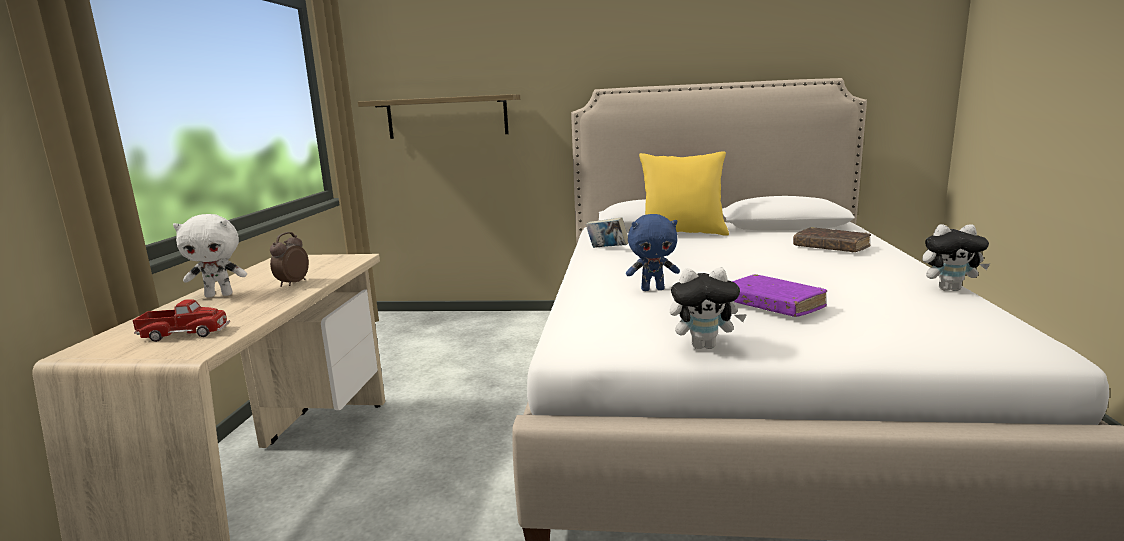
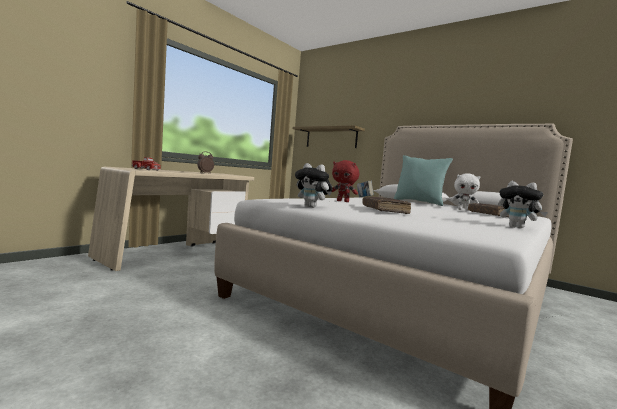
camera: 30 degrees right, 10 degrees down
(220, 295) = (179, 171): white plush toy -> white plush toy (463, 210)
(653, 289) = (343, 201): blue plush toy -> red plush toy
(683, 234) = (419, 203): yellow pillow -> turquoise pillow
(773, 305) = (384, 210): purple book -> brown book

